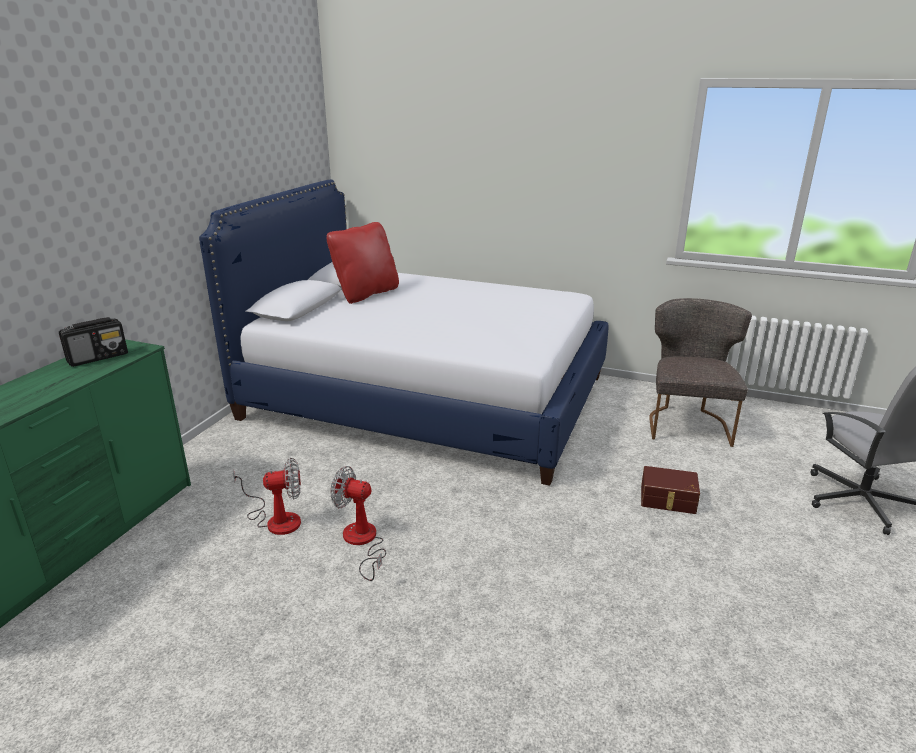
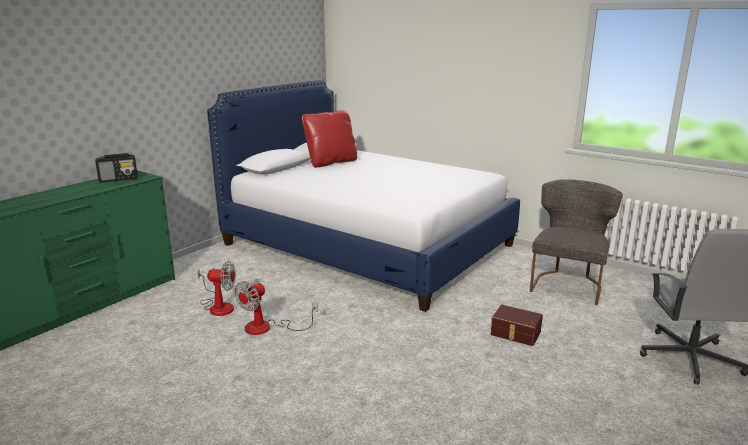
camera: 15 degrees right, 5 degrees down
(362, 542) = (267, 328): fan -> fan turned 90 degrees counterclockwise

